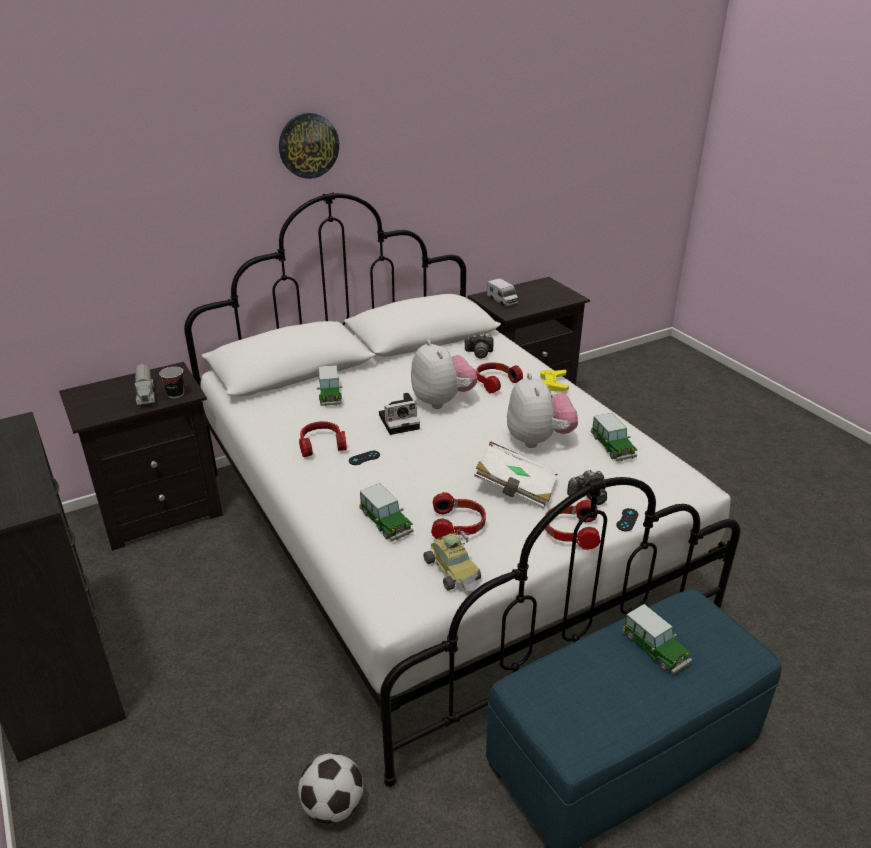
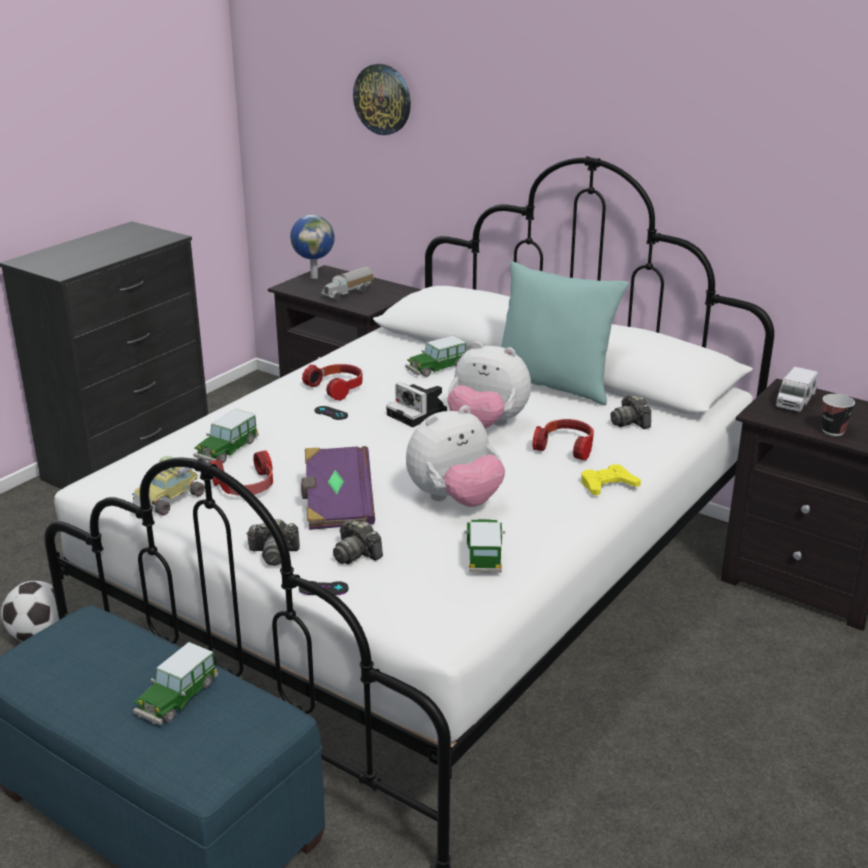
camera: 65 degrees right, 5 degrees down
(82, 401) = (314, 277): none -> globe
(175, 394) = (360, 303): cup -> cup (833, 431)
(308, 145) = (588, 94): wall clock -> wall clock (383, 99)
(405, 361) = (554, 386): none -> turquoise pillow
(442, 401) = (486, 426): plush toy -> plush toy turned 75 degrees clockwise
(515, 488) = (337, 505): white book -> purple book
(570, 532) = (274, 554): headphones -> camera
(612, 447) = (484, 554): toy car -> toy car turned 135 degrees clockwise

